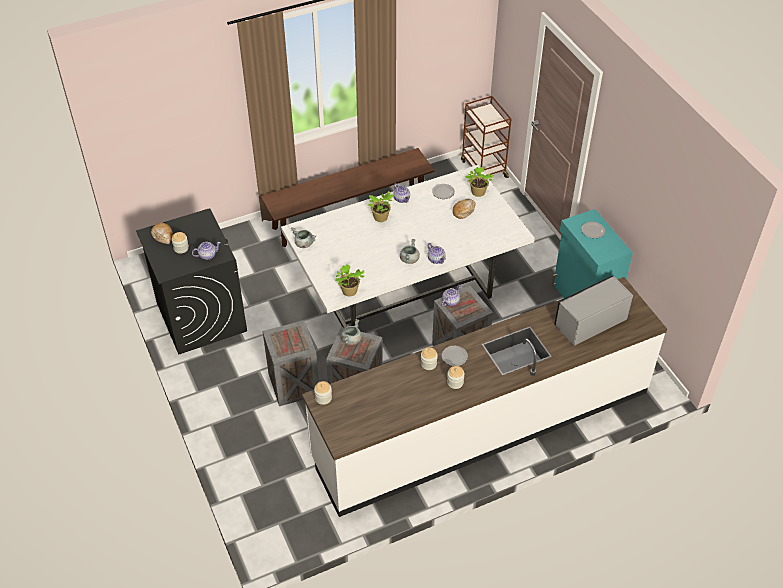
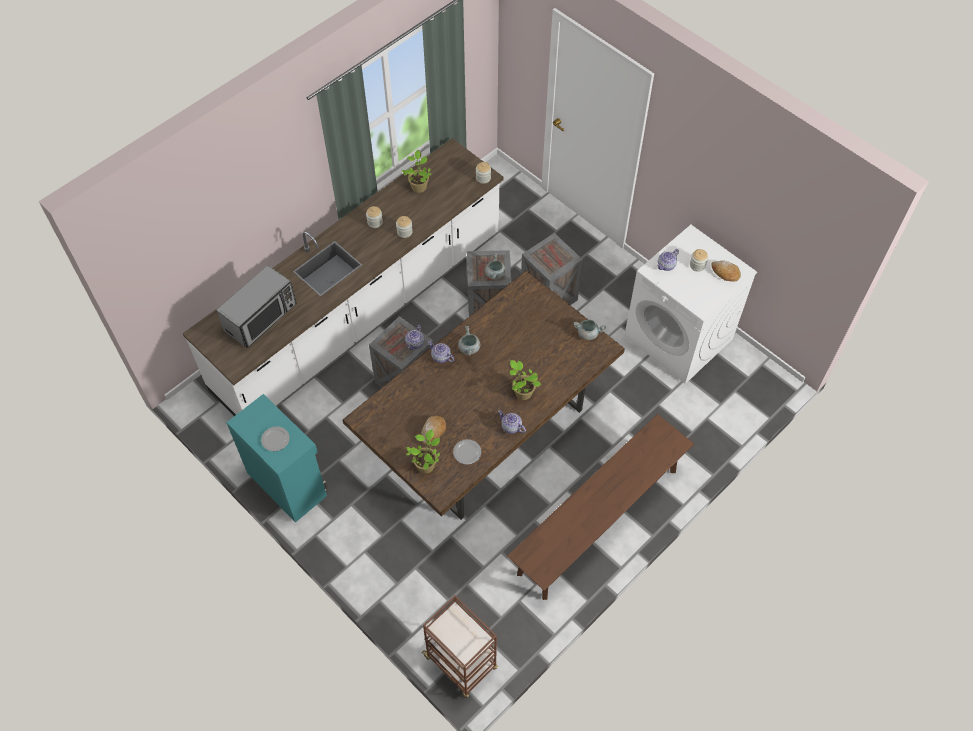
camera: 160 degrees right, 10 degrees up
(200, 316) = (679, 337): black washing machine -> white washing machine
(349, 292) = (513, 293): potted plant -> potted plant (419, 186)
(406, 291) = (486, 433): white dining table -> brown dining table
(454, 357) = (383, 245): plate -> none

